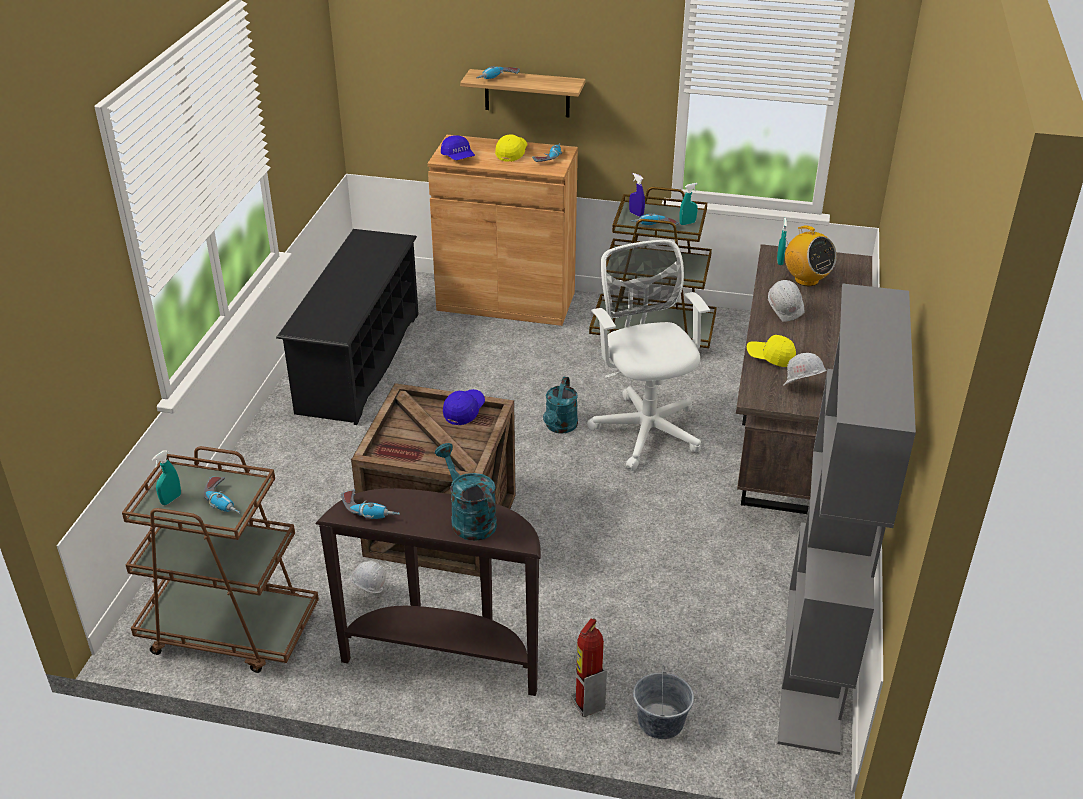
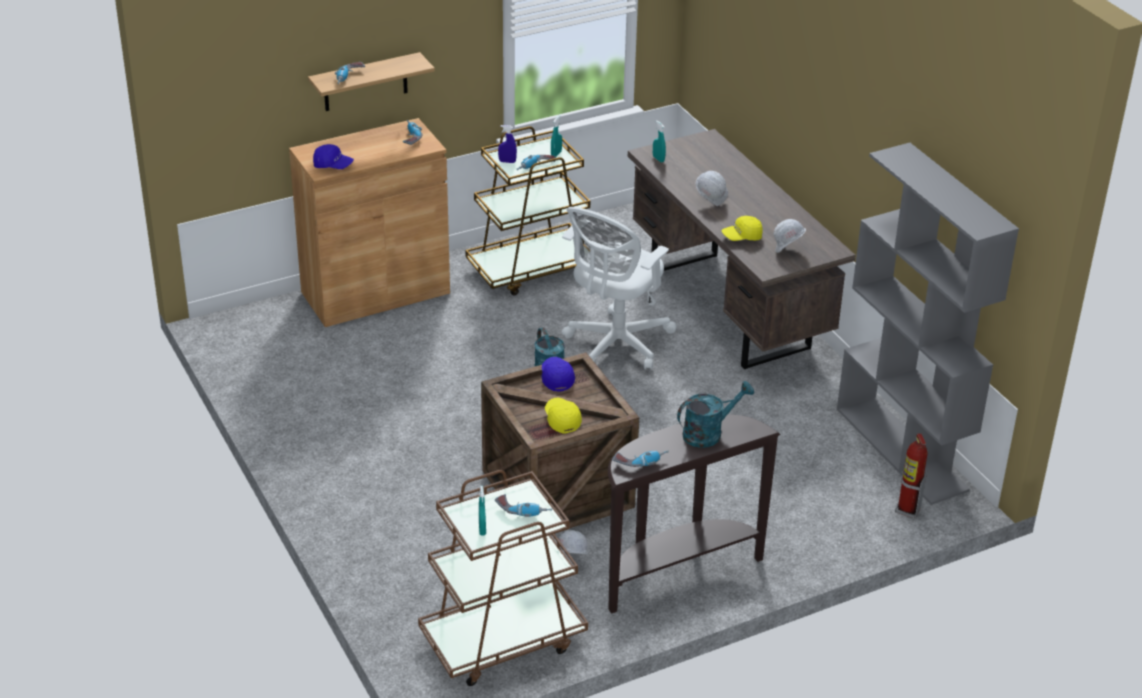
camera: 40 degrees left, 0 degrees up
(359, 362) = (319, 401): black shoe rack -> none
(468, 518) = (708, 433): turquoise watering can -> turquoise watering can turned 135 degrees clockwise
(512, 153) = (373, 144): yellow cap -> yellow cap (562, 419)
(587, 704) = (799, 546): fire extinguisher -> fire extinguisher (907, 510)
(645, 427) = (615, 345): white office chair -> white office chair turned 90 degrees counterclockwise
(660, 722) = (853, 531): grey bucket -> none
(806, 280) = (694, 167): radio -> none

